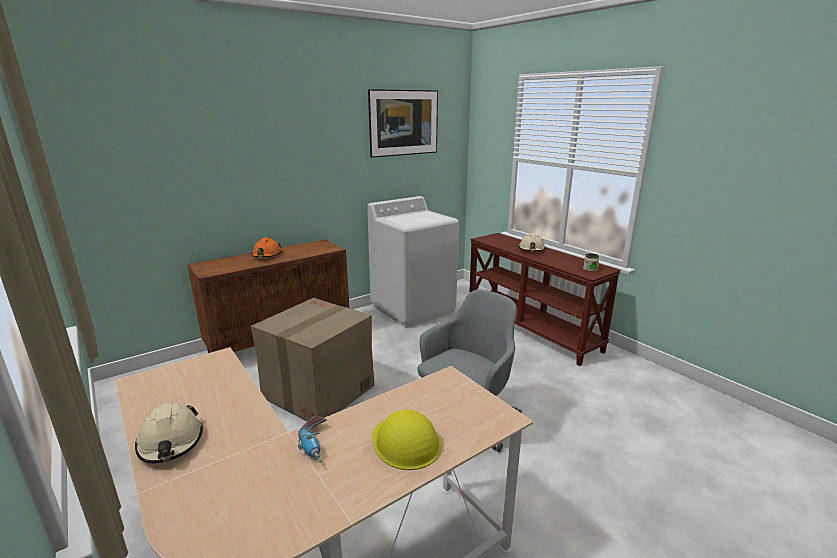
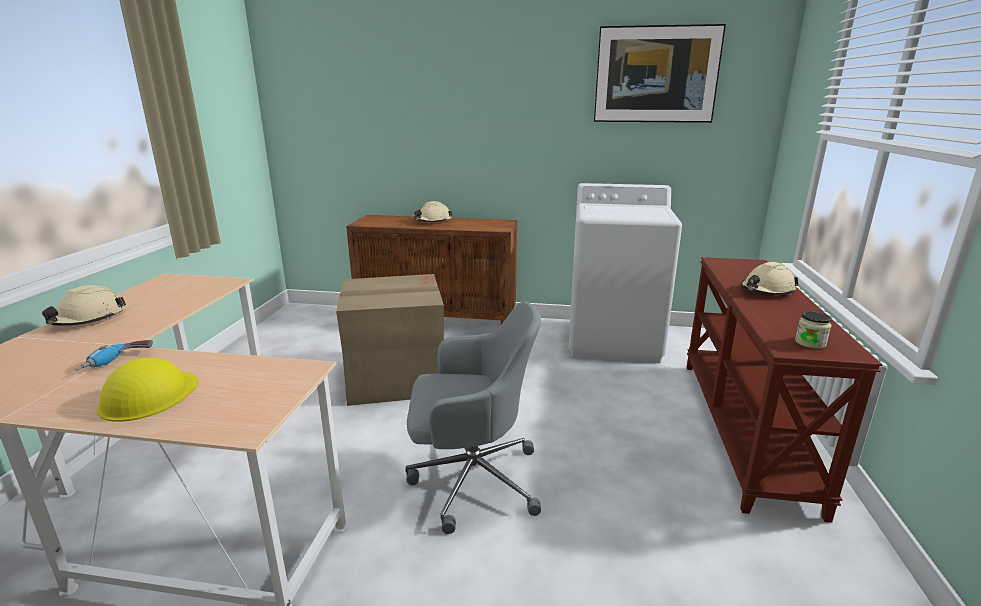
camera: 45 degrees right, 0 degrees up
(266, 255) = (433, 221): orange hard hat -> beige hard hat

